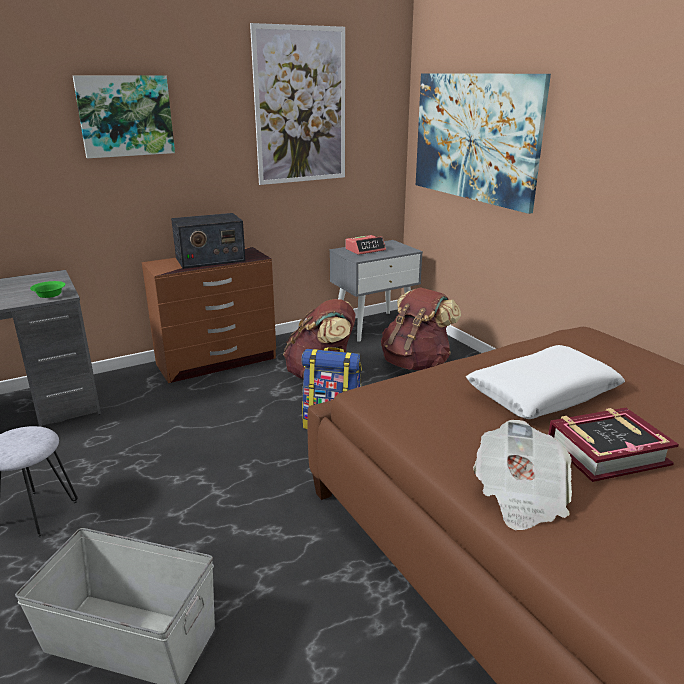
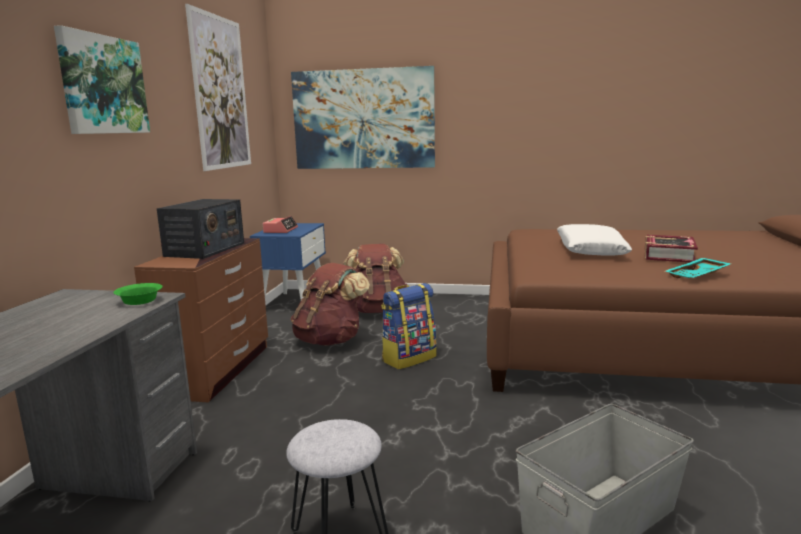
camera: 50 degrees left, 10 degrees down
(374, 326) = (294, 303): grey nightstand -> blue nightstand
(520, 497) = (698, 276): newspaper -> turquoise tray

